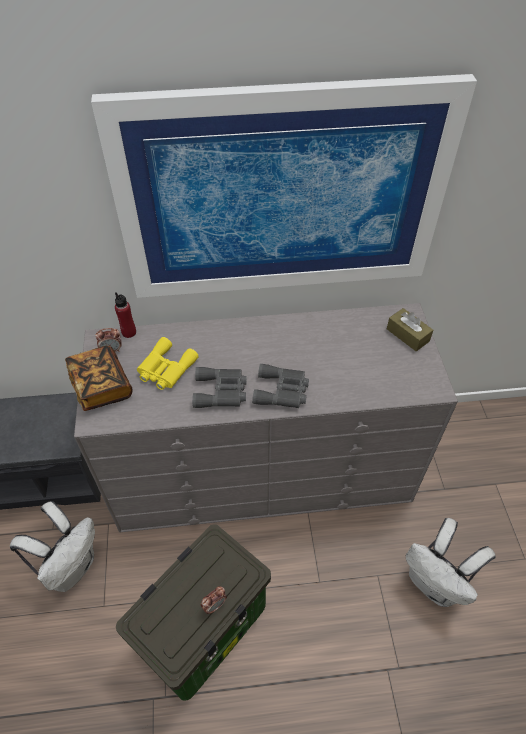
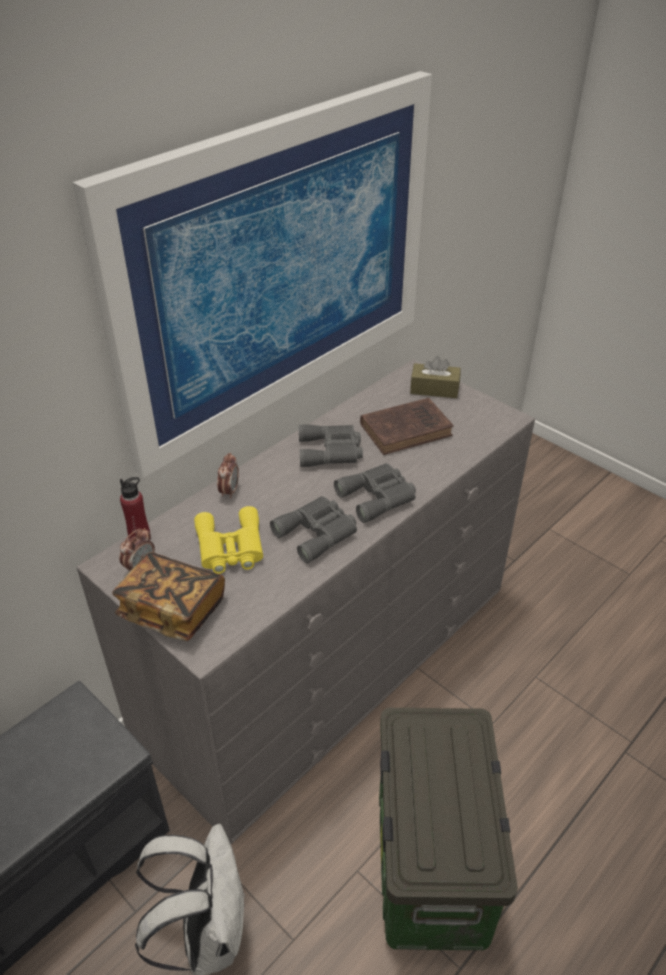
camera: 40 degrees left, 10 degrees down
(214, 605) = (470, 781): alarm clock -> alarm clock (229, 491)
(288, 341) = (331, 451): none -> grey binoculars
(354, 355) = (408, 429): none -> brown book
(435, 583) = (587, 646): white backpack -> none

